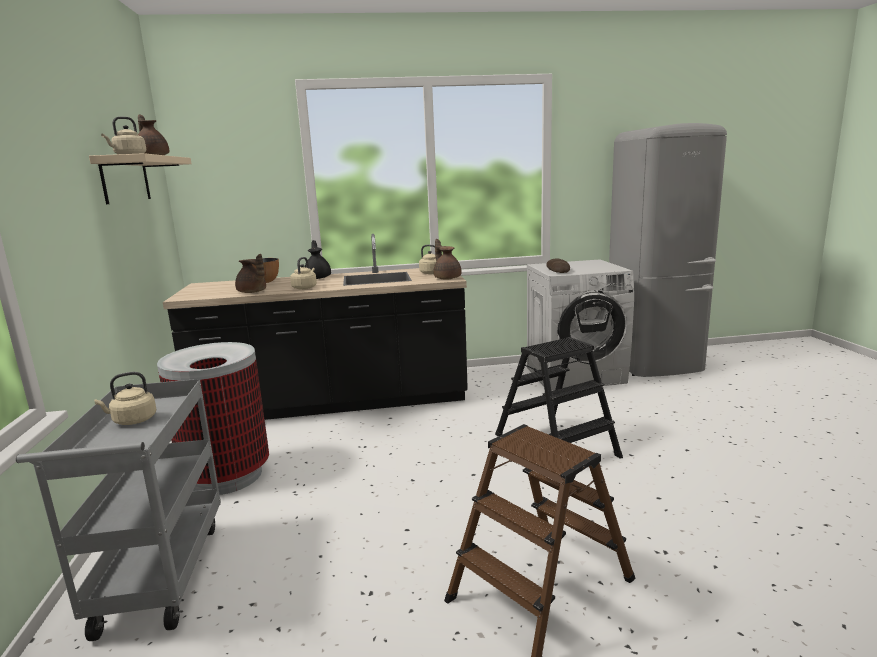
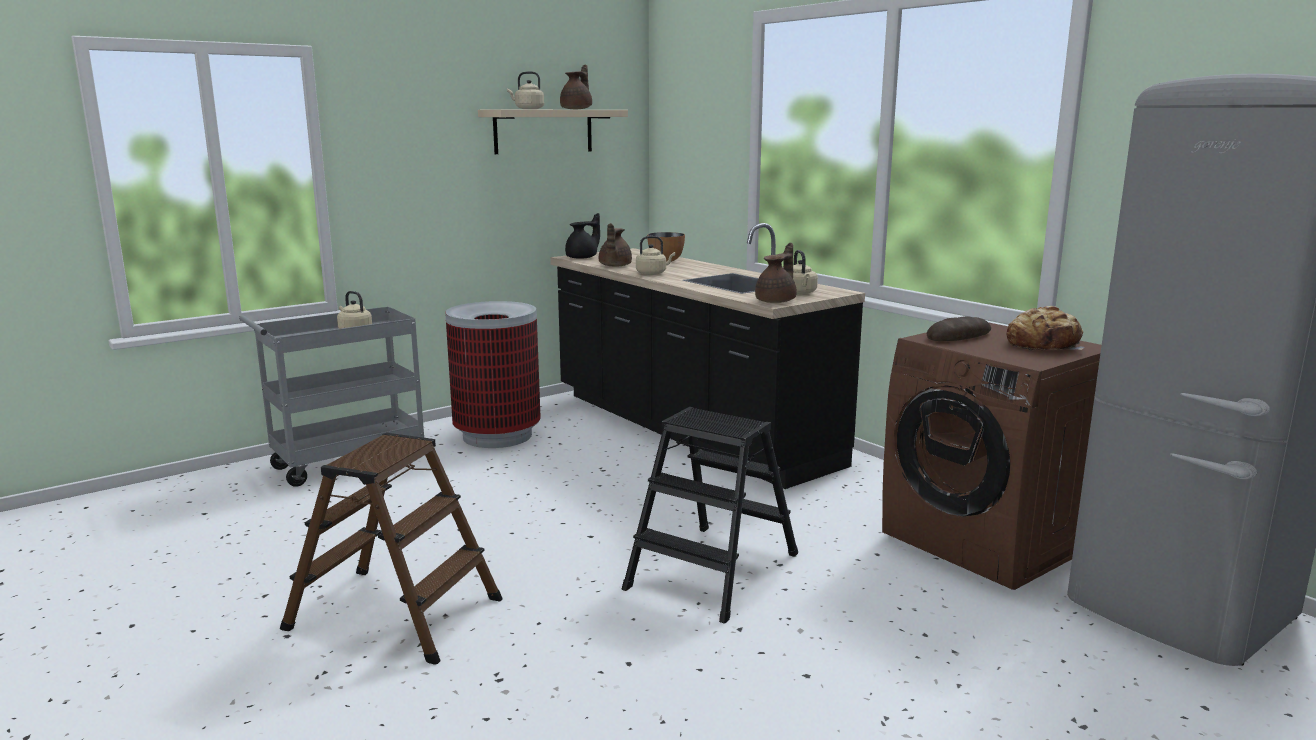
camera: 60 degrees right, 0 degrees up
(318, 277) = (710, 268): black teapot -> black teapot (583, 257)
(575, 377) = (982, 546): white washing machine -> brown washing machine
(587, 264) = (1044, 345): none -> bread

